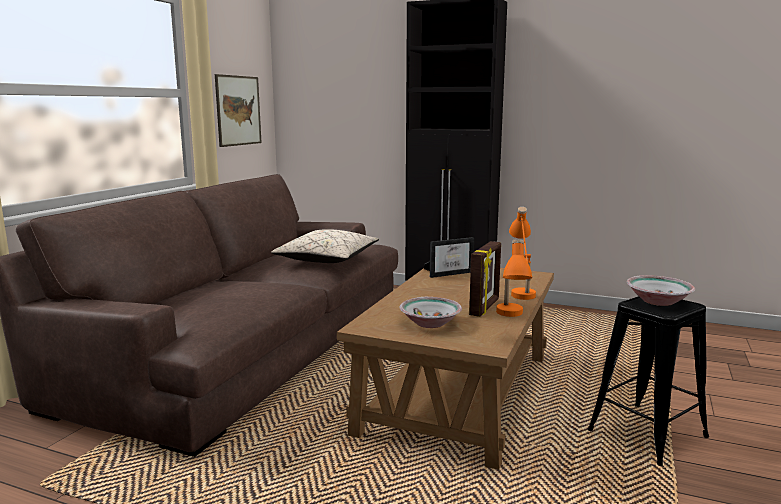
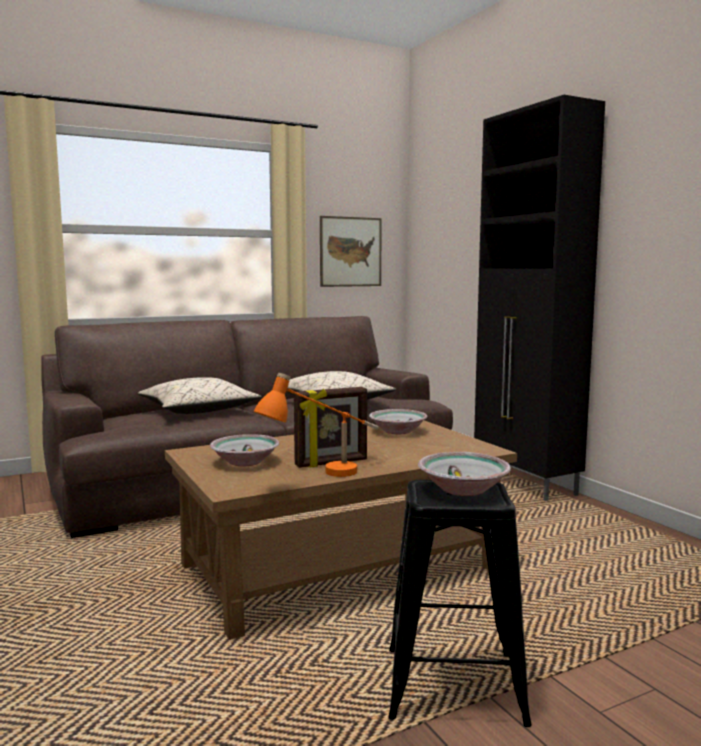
camera: 40 degrees right, 5 degrees down
(232, 290) = (198, 411): none -> beige pillow
(450, 273) = (398, 431): picture frame -> bowl
(521, 290) = (419, 459): orange table lamp -> none

